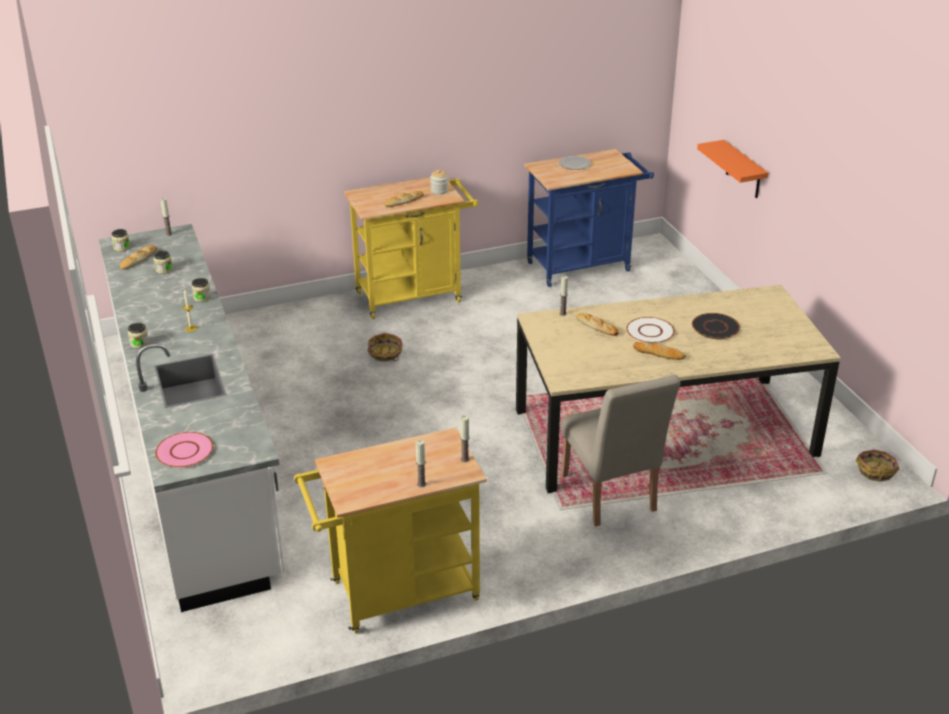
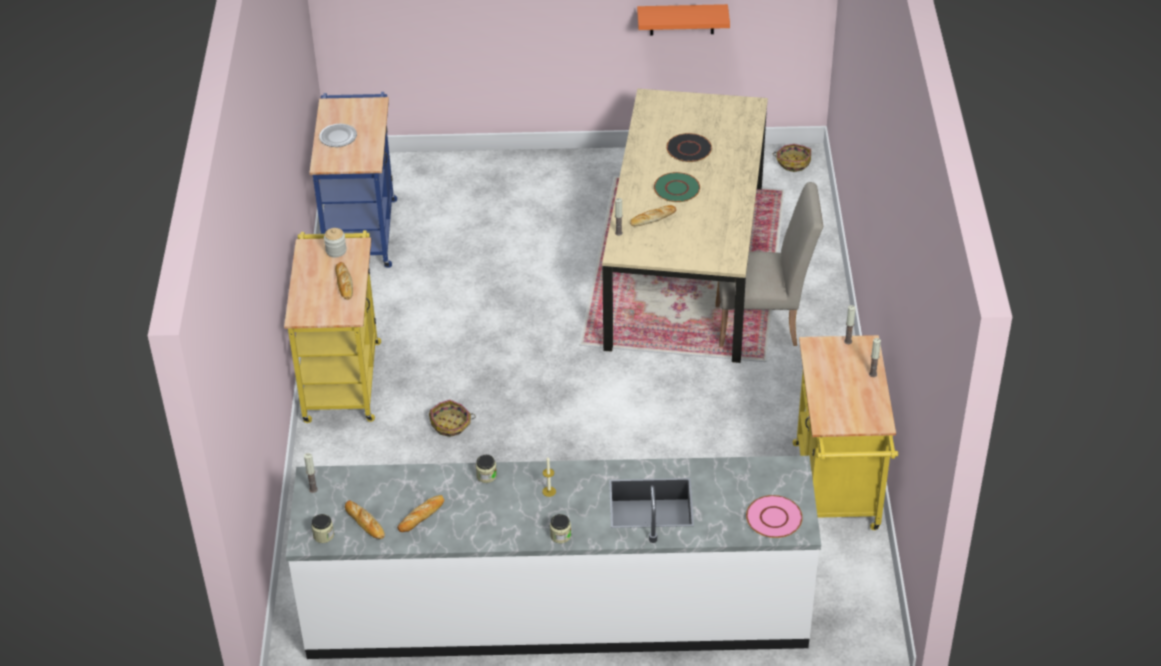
camera: 70 degrees left, 10 degrees up
(164, 270) = (403, 501): jar -> none
(650, 331) = (677, 188): white plate -> green plate
(659, 353) = (715, 194): bread -> bread (421, 516)
(743, 170) = (477, 28): orange shelf -> orange shelf (682, 19)

